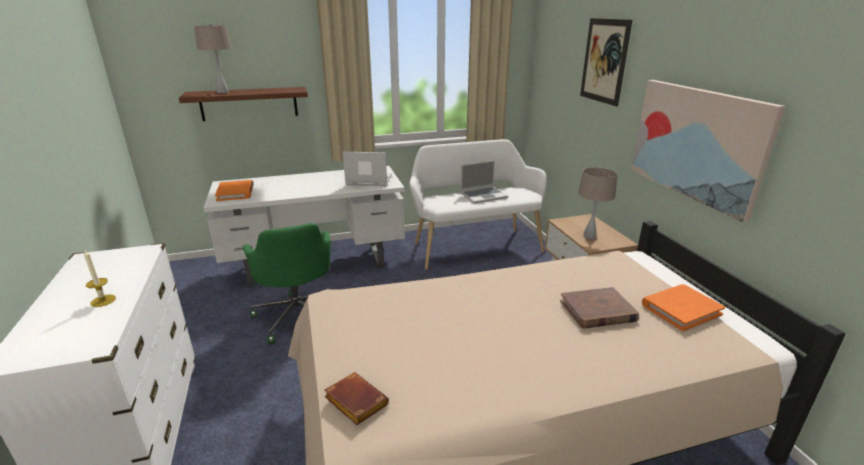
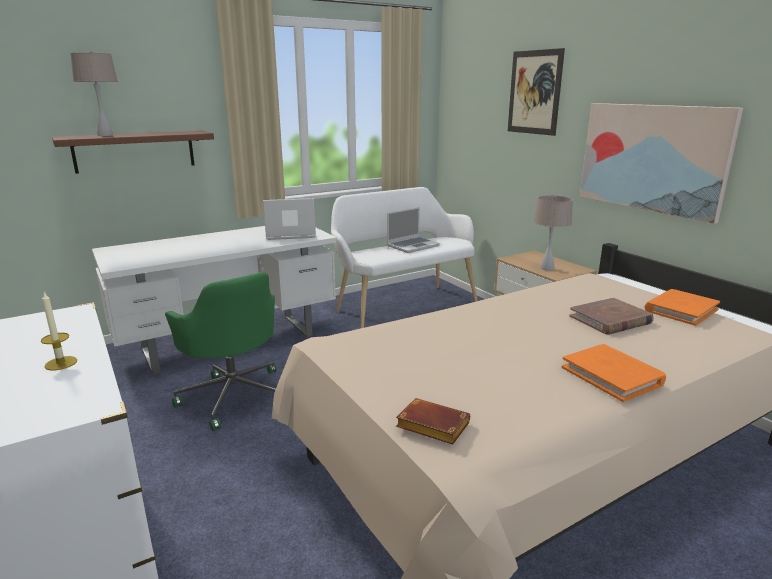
camera: 15 degrees left, 5 degrees down
(235, 193) = (133, 256): orange book -> orange book (612, 375)

